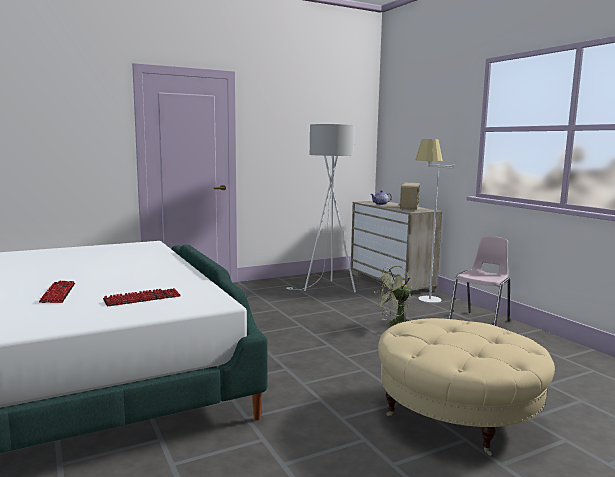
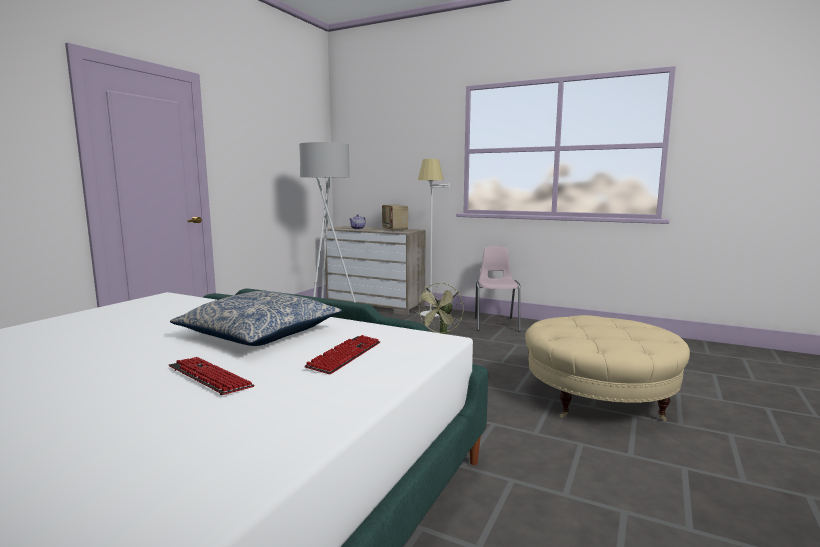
camera: 35 degrees left, 0 degrees up
(137, 276) = (260, 333): none -> pillow

